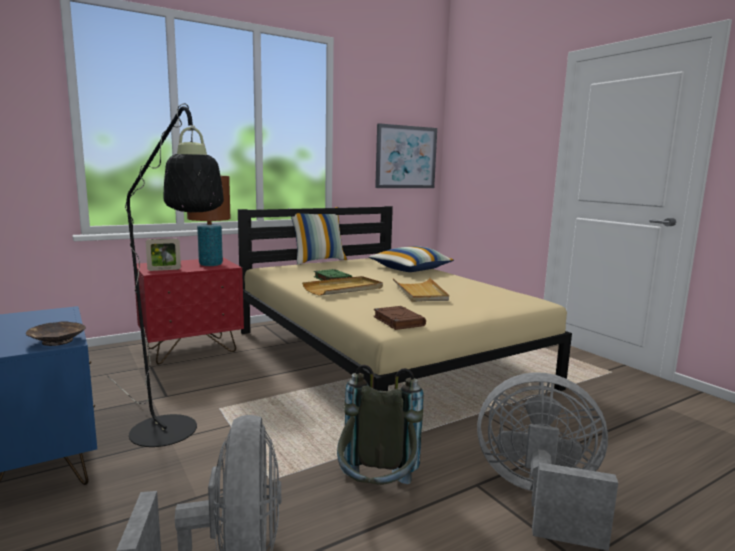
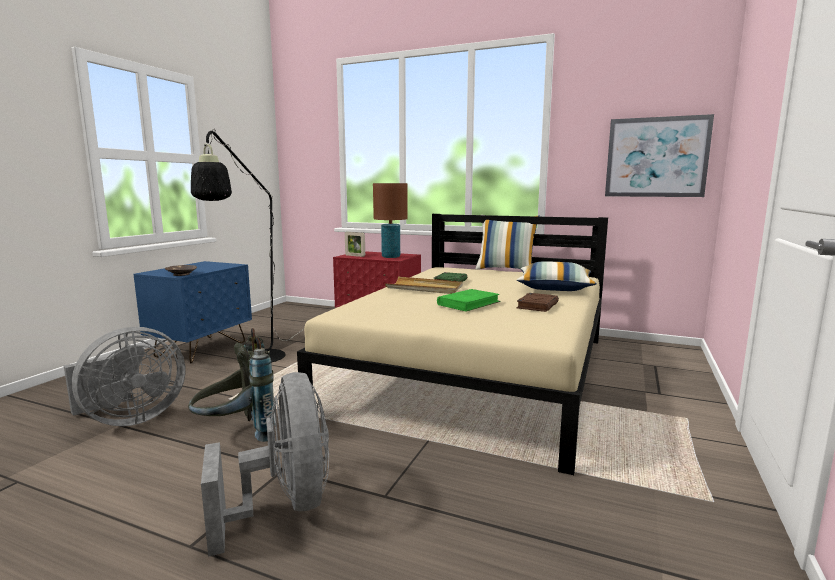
camera: 55 degrees right, 0 degrees up
(398, 321) = (358, 313): brown book -> brown book (537, 305)
(420, 292) = (468, 303): beige tray -> green book

